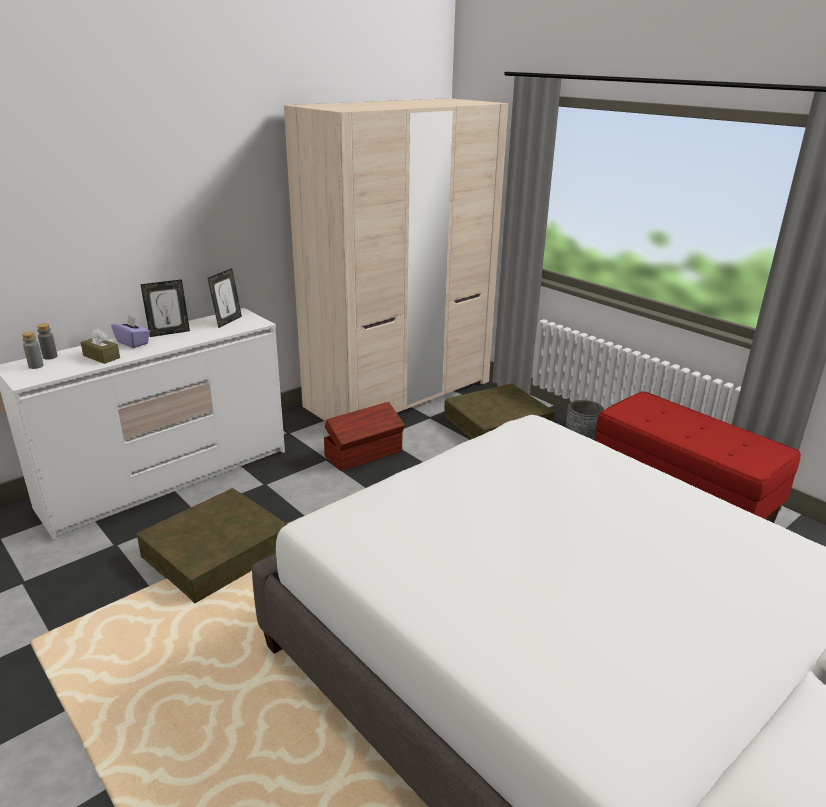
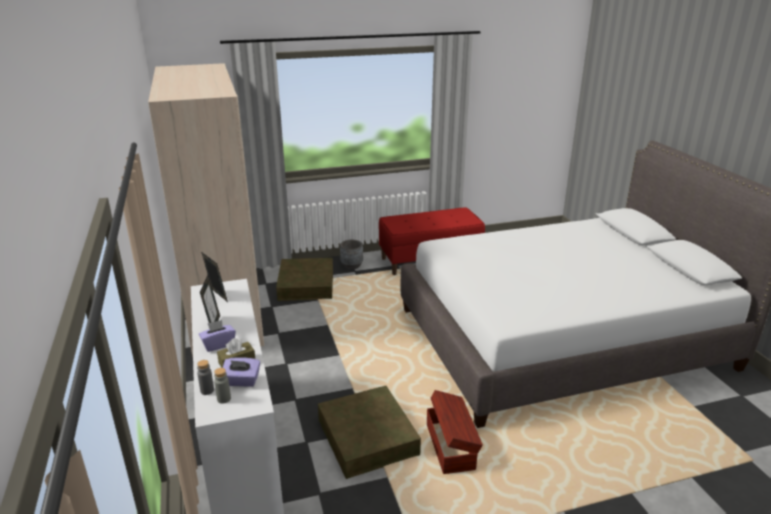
camera: 65 degrees left, 0 degrees up
(67, 366) = (241, 381): none -> purple tissue box
(365, 454) = (295, 345): brown storage box -> brown storage box (451, 445)

